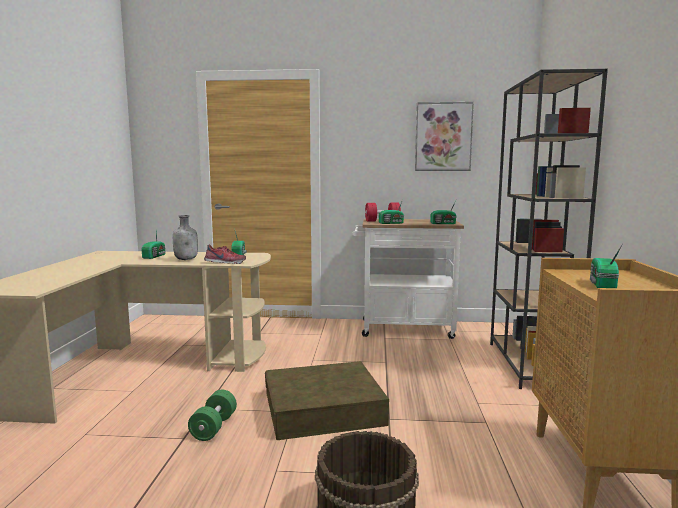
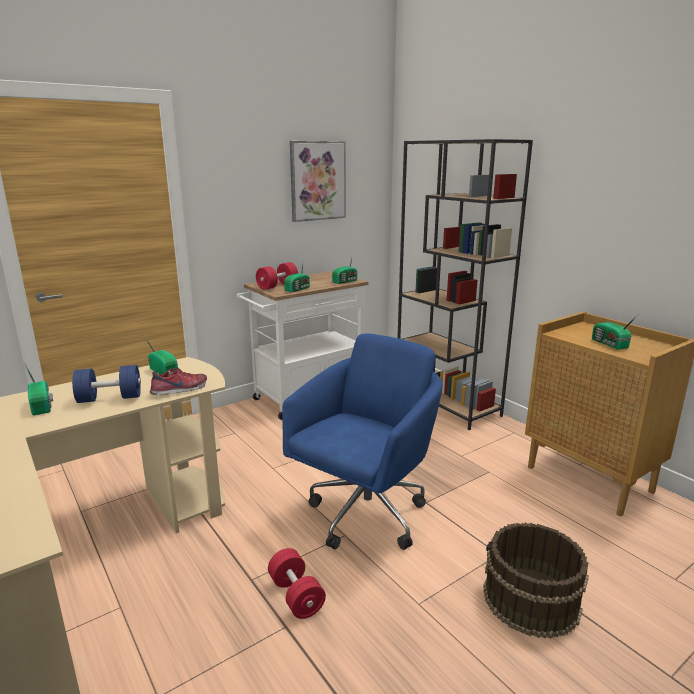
camera: 40 degrees left, 10 degrees up
(186, 259) = (110, 398): grey bottle -> blue dumbbell
(214, 427) = (296, 595): green dumbbell -> red dumbbell
(323, 409) = (363, 519): brown storage box -> blue office chair

